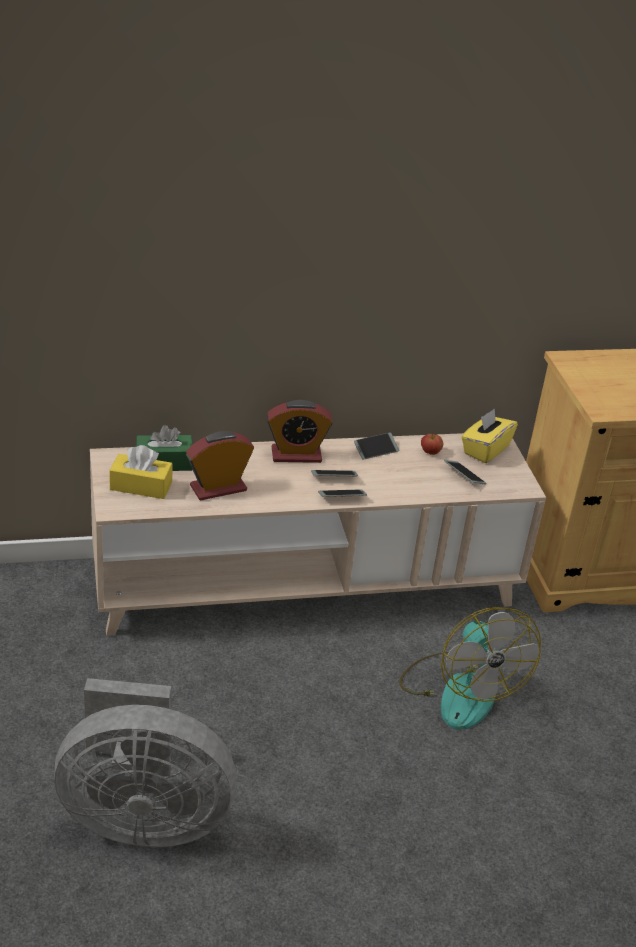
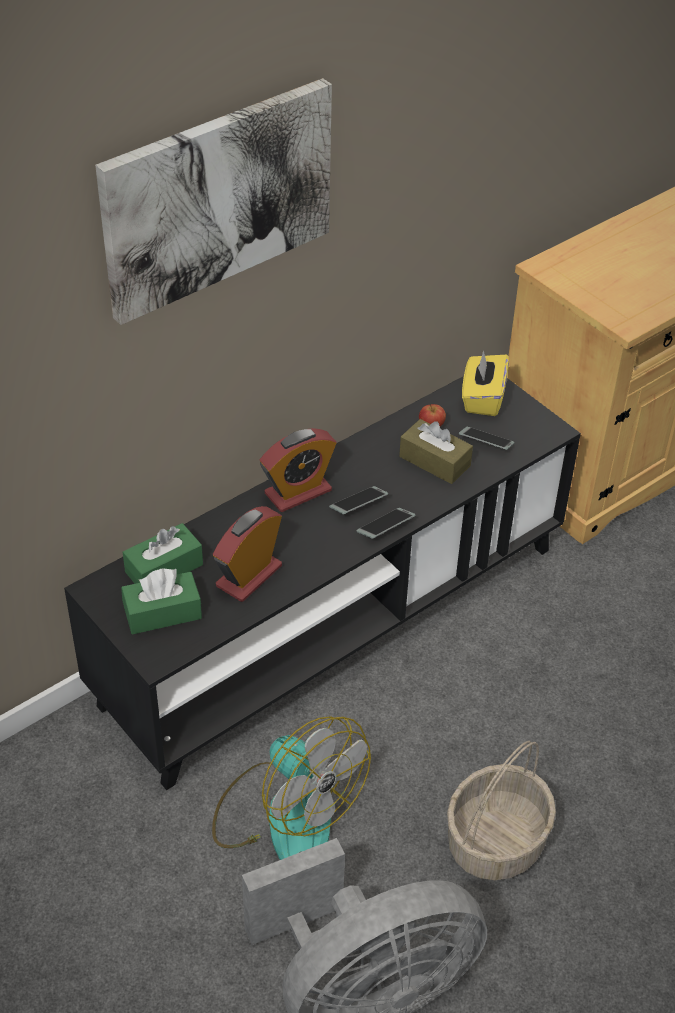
camera: 25 degrees left, 10 degrees up
(141, 486) = (162, 613): yellow tissue box -> green tissue box
(267, 179) = (217, 198): none -> picture
(306, 587) = (334, 624): beige tv stand -> black tv stand
(318, 771) = (495, 840): none -> basket
(376, 450) = (375, 448): phone -> none
(414, 473) = (434, 461): none -> brown tissue box
(460, 689) = (564, 674): fan -> fan (285, 814)

